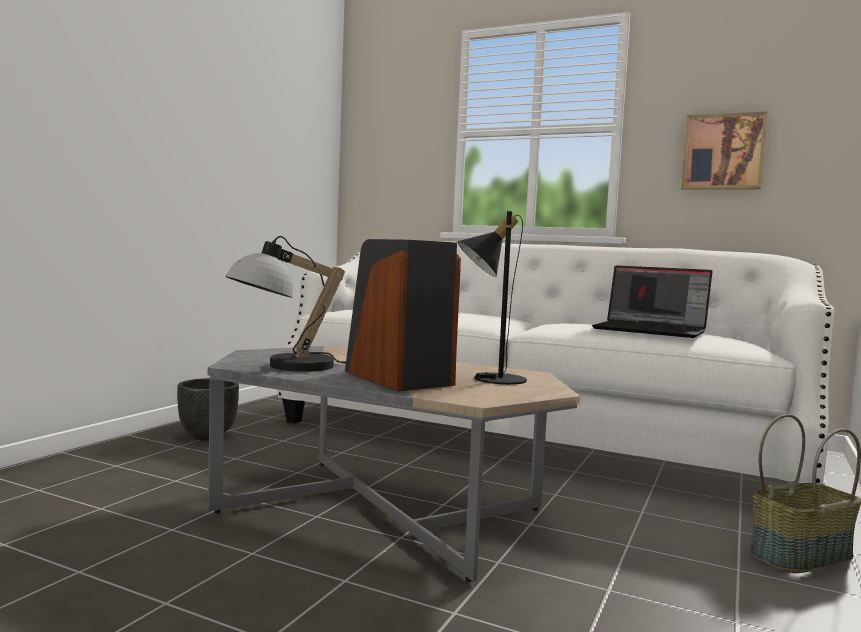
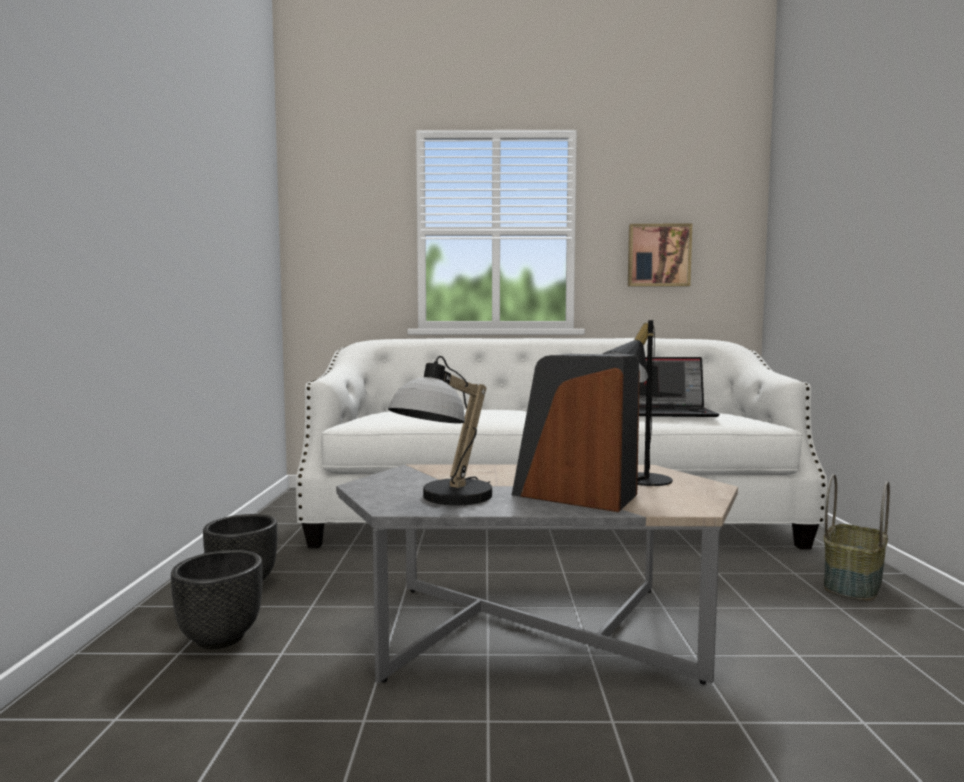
camera: 25 degrees left, 0 degrees up
(151, 463) = (221, 638): none -> black planter

